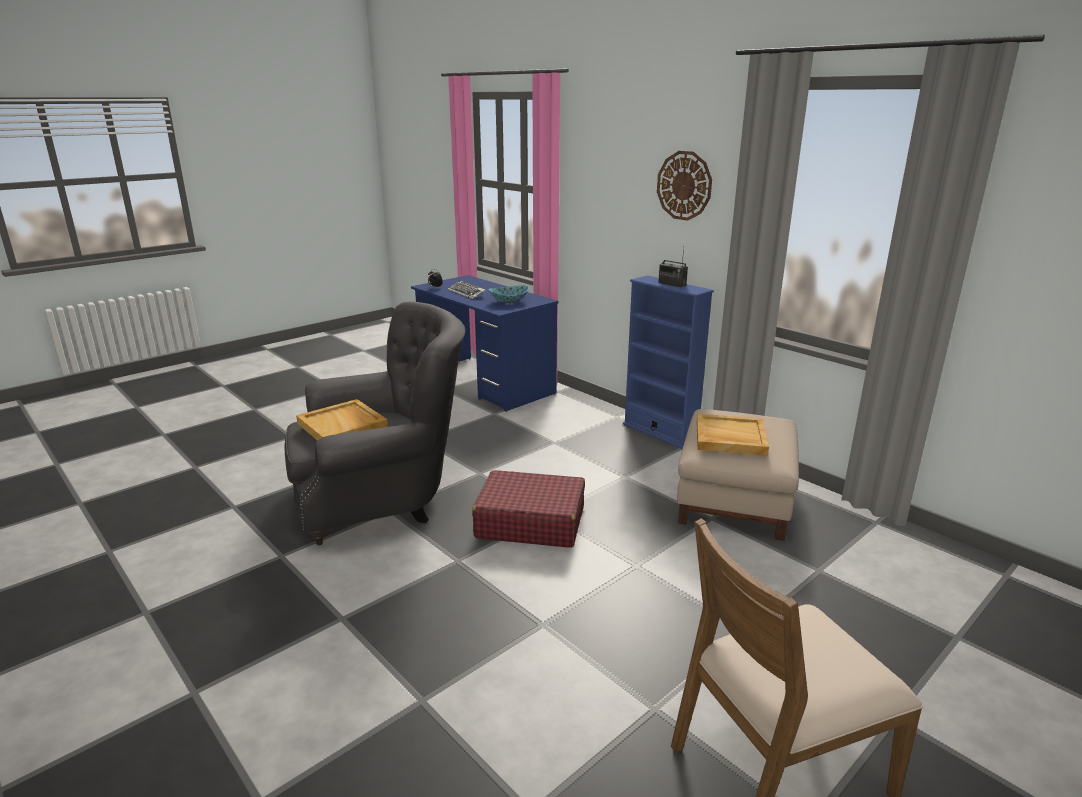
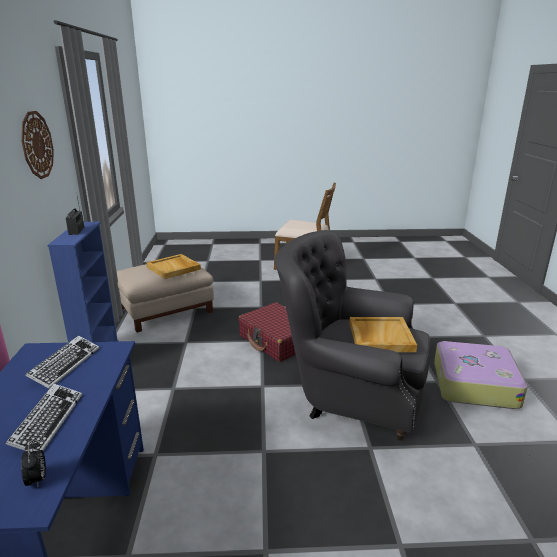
camera: 140 degrees left, 0 degrees up
(227, 573) = (473, 383): none -> suitcase
(509, 301) = (65, 365): bowl -> keyboard

